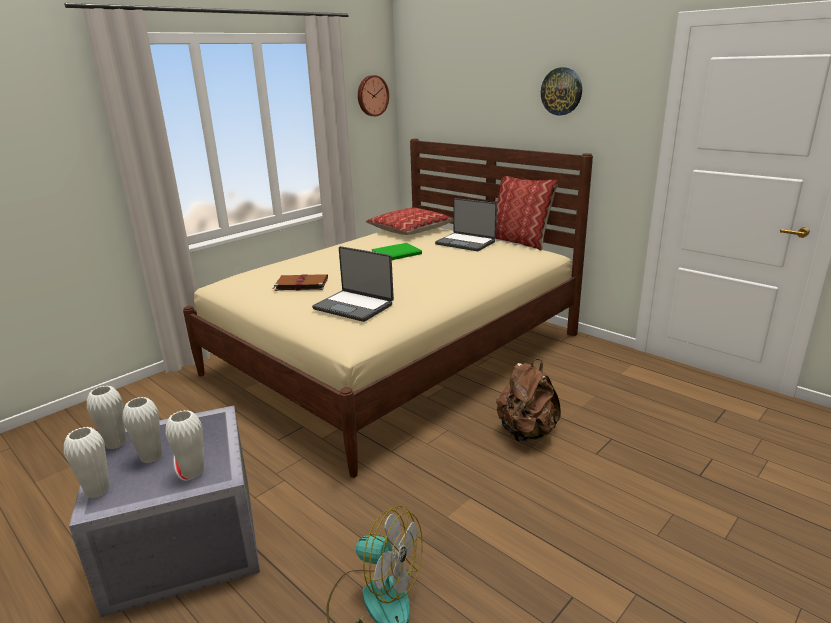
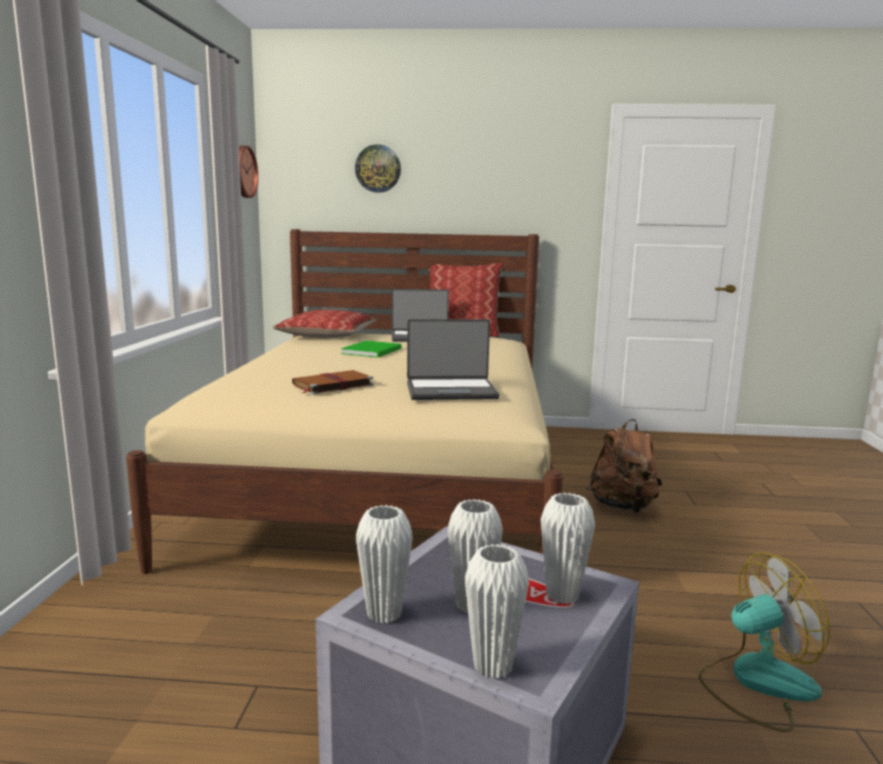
camera: 40 degrees left, 10 degrees down
(561, 91) = (496, 173): wall clock -> wall clock (378, 168)

